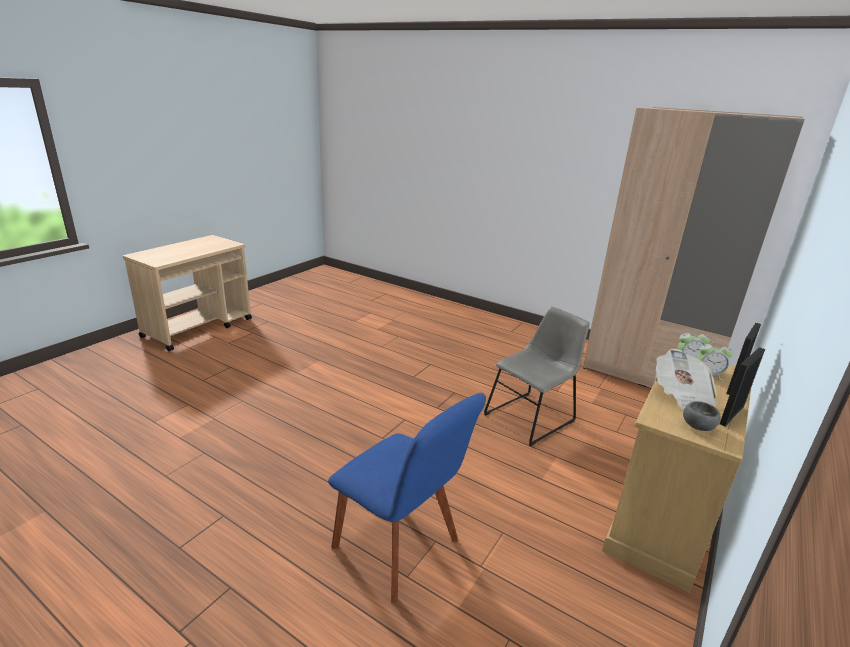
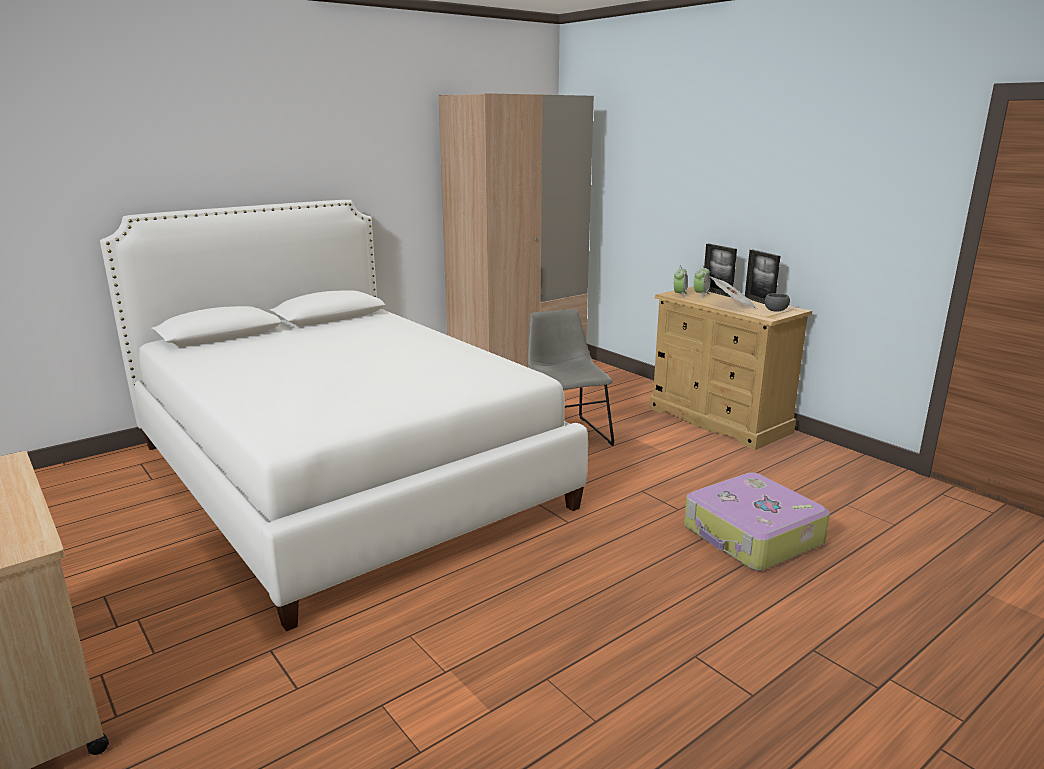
camera: 70 degrees left, 5 degrees down
(400, 547) = (752, 536): blue chair -> suitcase
(405, 344) = (344, 474): none -> white bed

